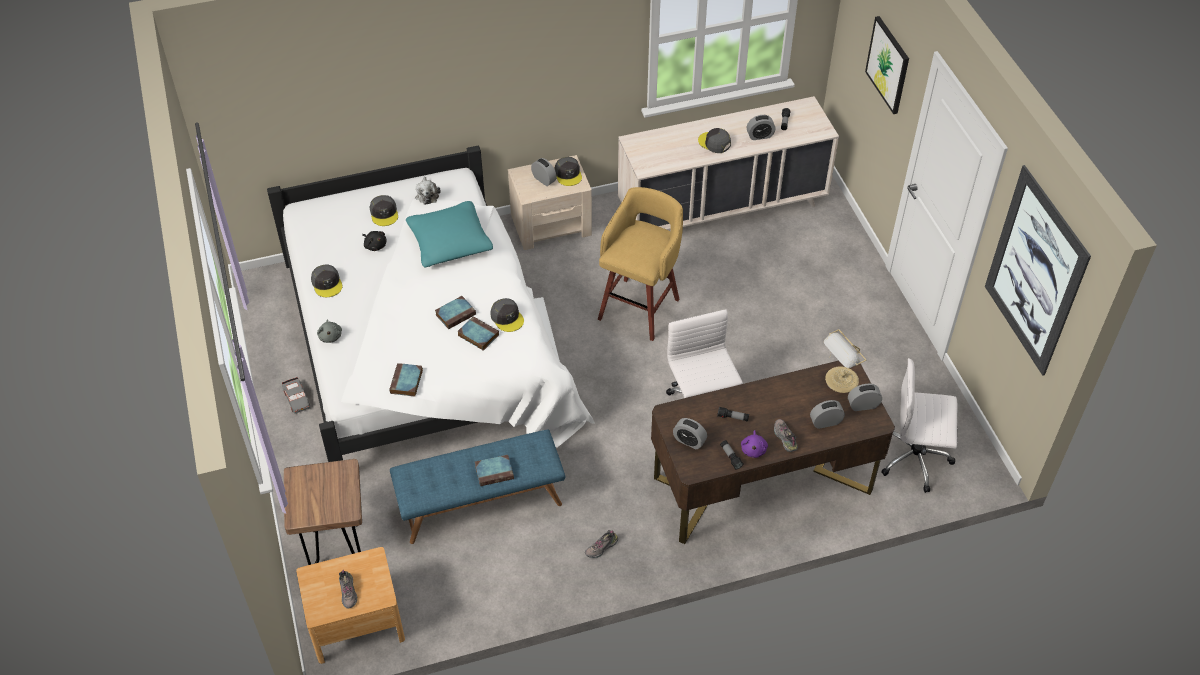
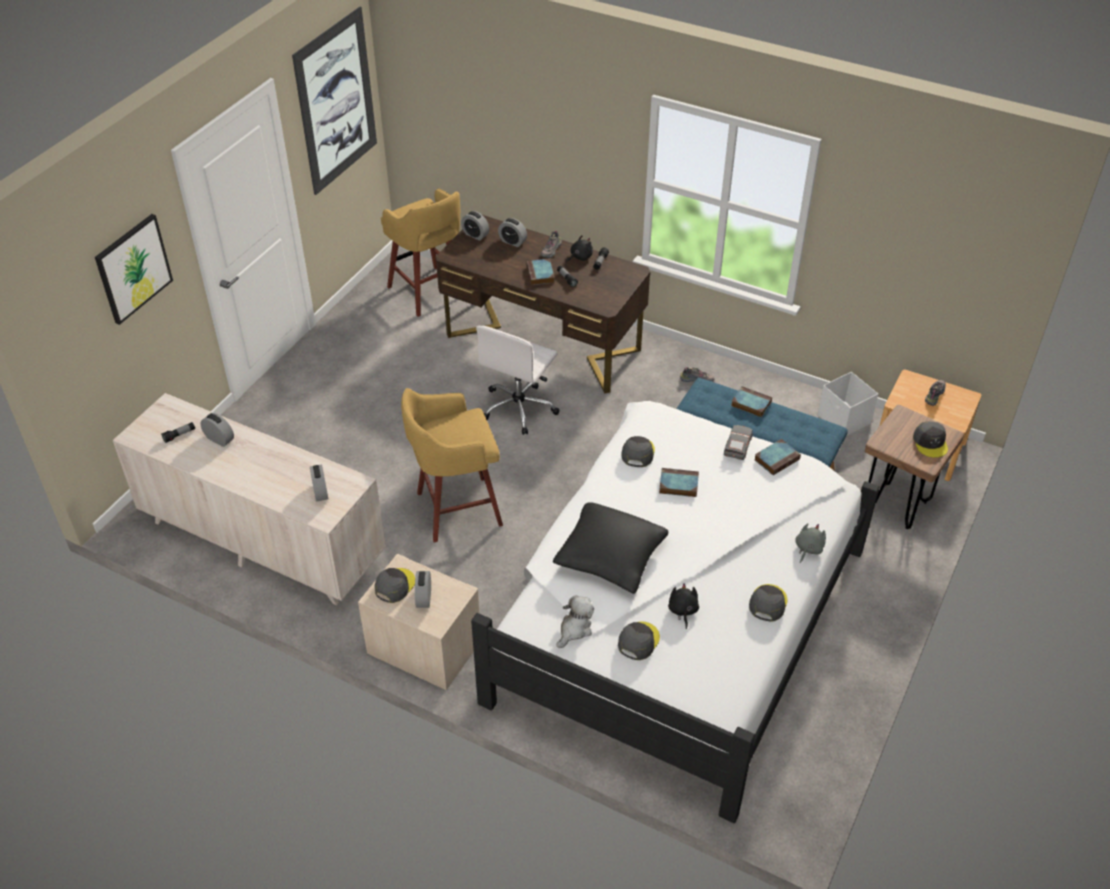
camera: 135 degrees left, 5 degrees down
(297, 399) = (840, 650): grey toy car -> grey toy car (737, 446)
(442, 604) = (844, 420): none -> white storage box
(450, 243) = (610, 557): turquoise pillow -> black pillow
(477, 335) = (678, 456): book -> book (540, 275)
(689, 441) = (614, 285): alarm clock -> alarm clock (320, 492)
(714, 143) = (264, 461): grey cap -> grey cap (930, 442)
(753, 449) = (579, 257): purple plush toy -> black plush toy
(840, 380) = (466, 254): table lamp -> none
(916, 458) = (428, 292): white office chair -> yellow stool

